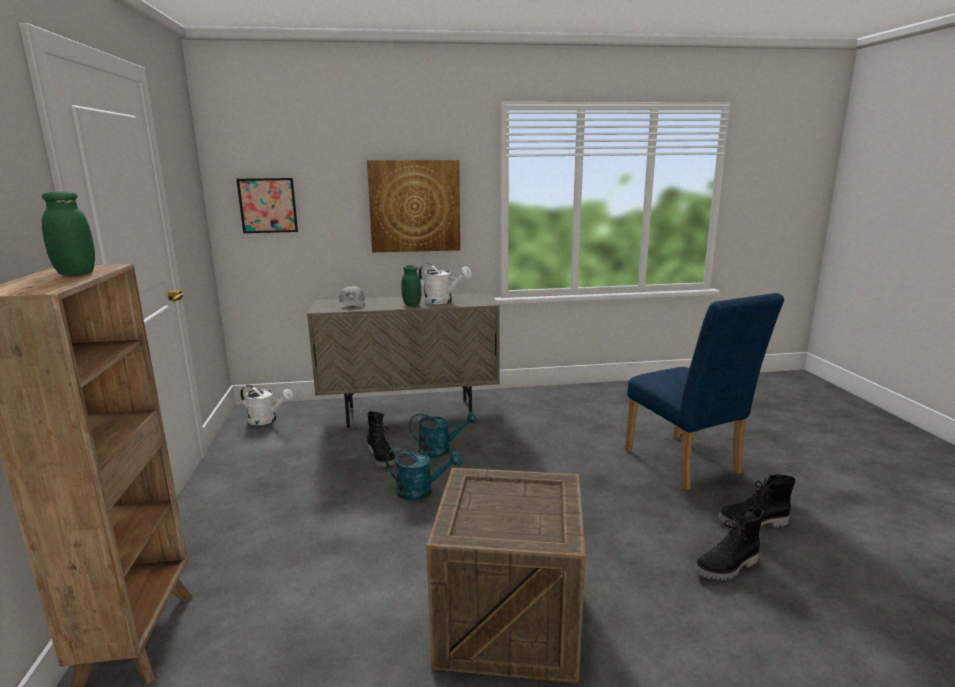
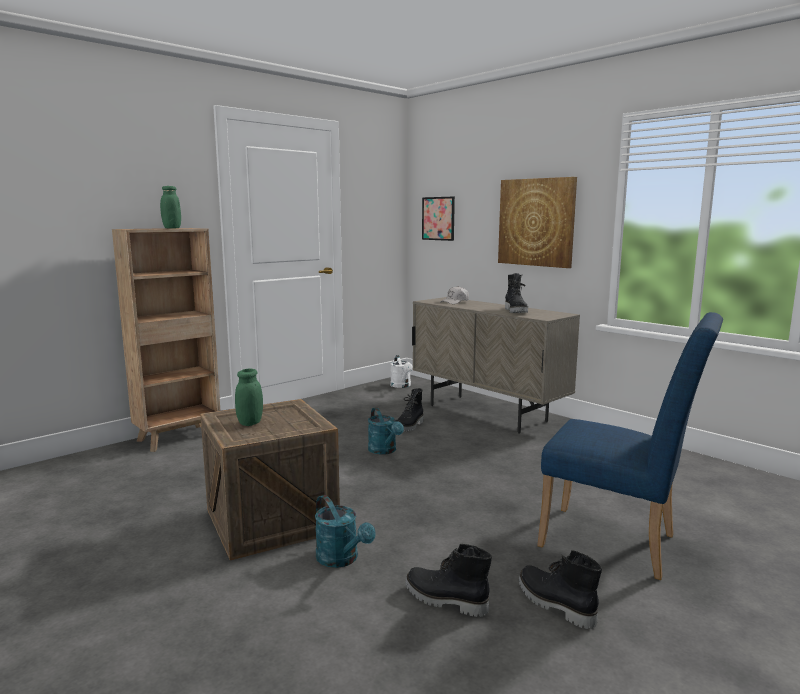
camera: 55 degrees right, 5 degrees down
(412, 304) = (488, 309): green jar -> green jar (250, 423)
(440, 450) = (450, 439): turquoise watering can -> turquoise watering can (342, 559)
(442, 301) = (516, 311): white watering can -> black boot
(687, 465) = (618, 544): blue chair -> blue chair turned 90 degrees counterclockwise

